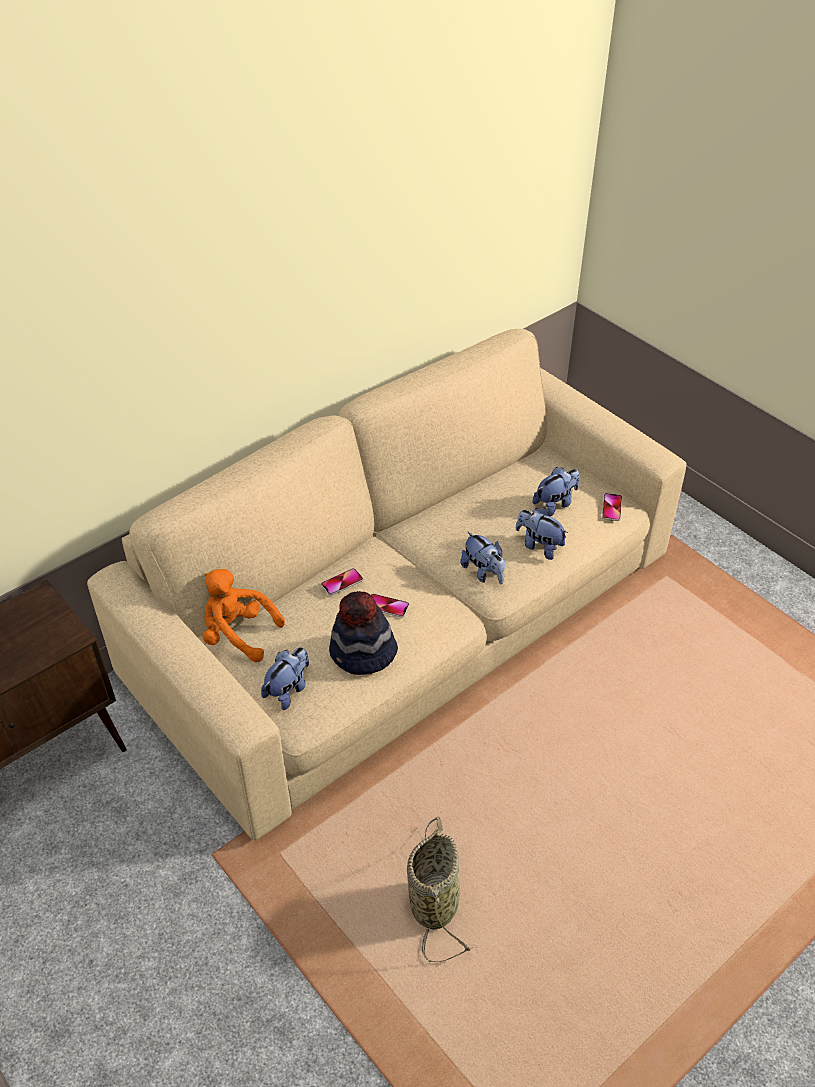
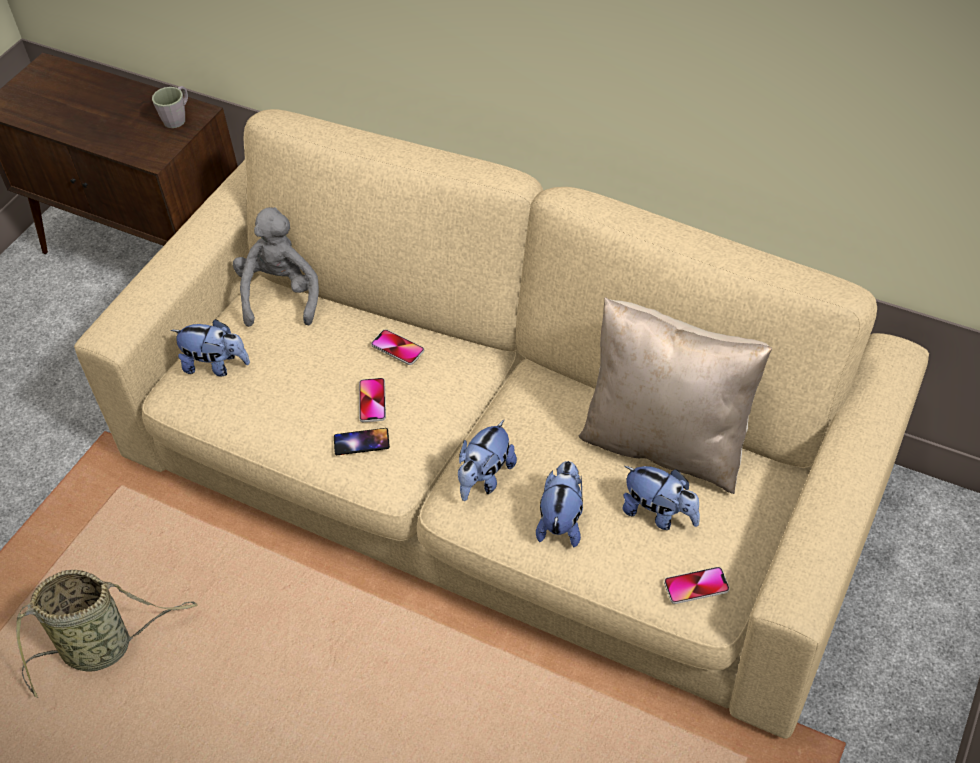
camera: 70 degrees right, 5 degrees up
(34, 610) = (178, 118): none -> grey mug
(238, 634) = (281, 295): orange plush toy -> grey plush toy
(363, 653) = (287, 406): hat -> none
(421, 622) = (361, 442): none -> phone
(500, 486) = (666, 442): none -> beige pillow

